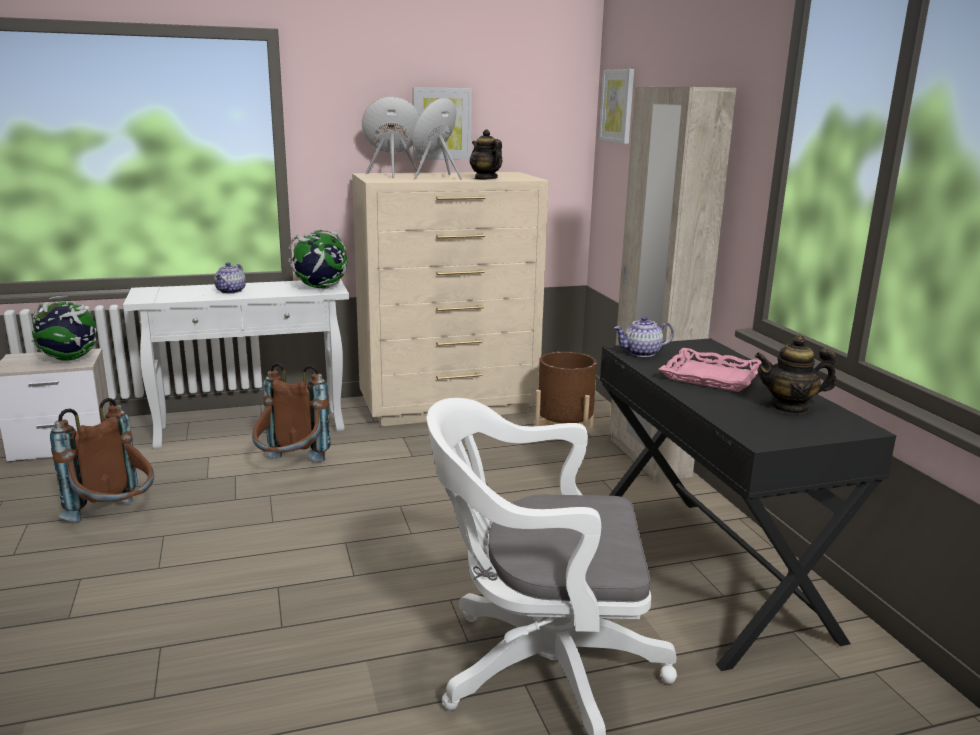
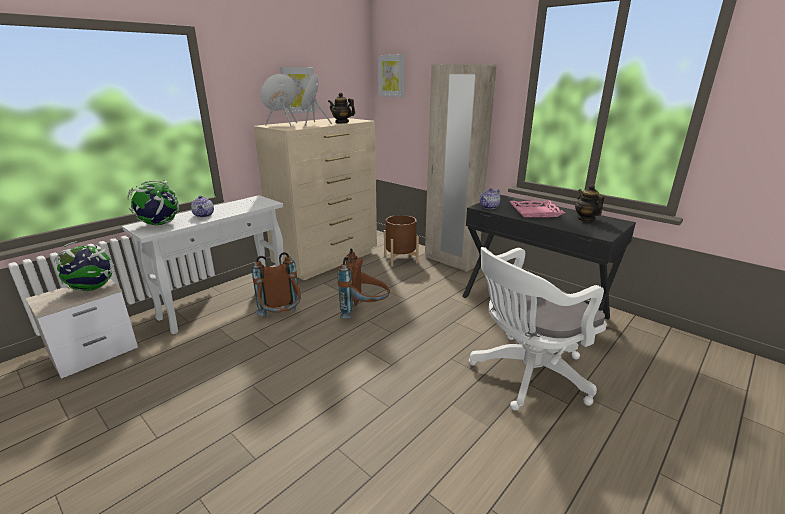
camera: 30 degrees left, 5 degrees up
(116, 519) = (205, 387): brown backpack -> brown backpack (364, 312)
(320, 287) = (259, 202): globe -> globe (159, 224)
(789, 407) = (585, 219): teapot -> teapot turned 105 degrees clockwise

